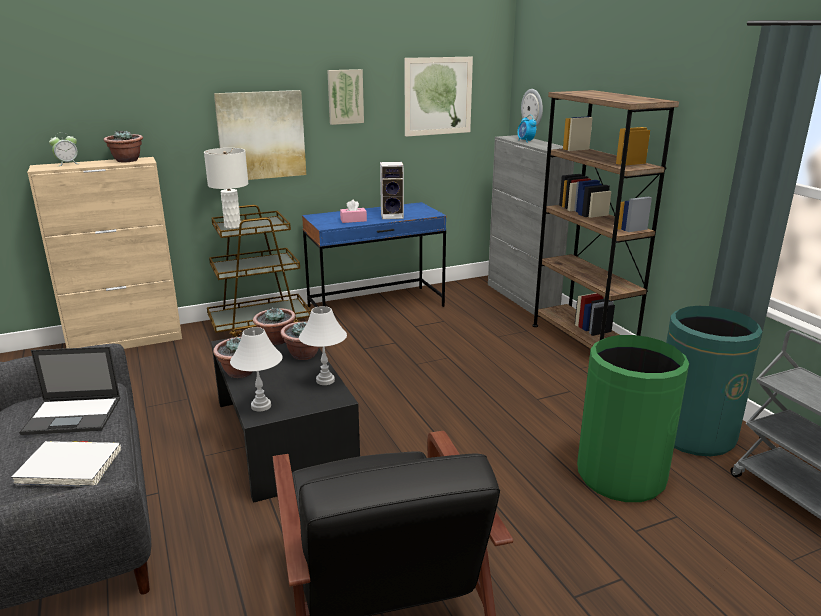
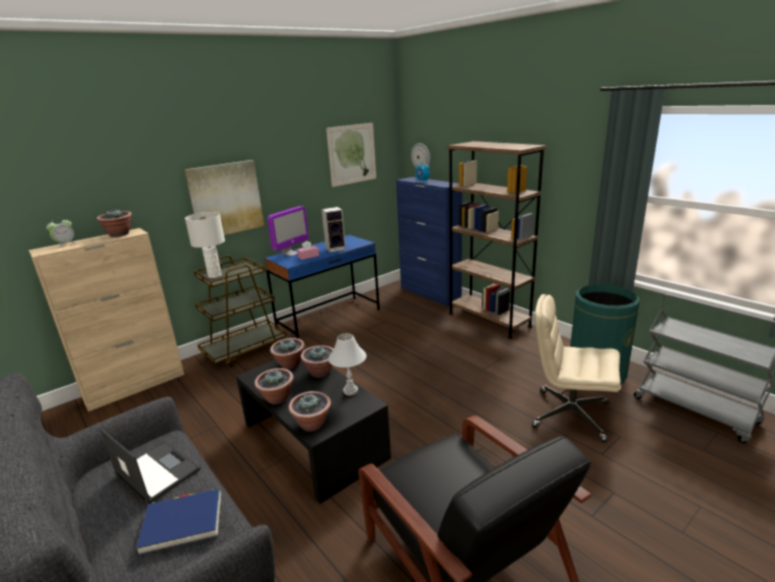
camera: 15 degrees left, 0 degrees up
(70, 467) = (182, 522): white book -> blue book
(74, 415) = (156, 471): laptop -> laptop turned 120 degrees counterclockwise
(260, 406) = (312, 424): white table lamp -> potted plant
(336, 214) = (291, 253): none -> monitor
(345, 96) = (286, 161): picture -> none
(522, 297) = (430, 293): grey cabinet -> blue cabinet
(620, 475) = (569, 415): green trash can -> beige office chair

